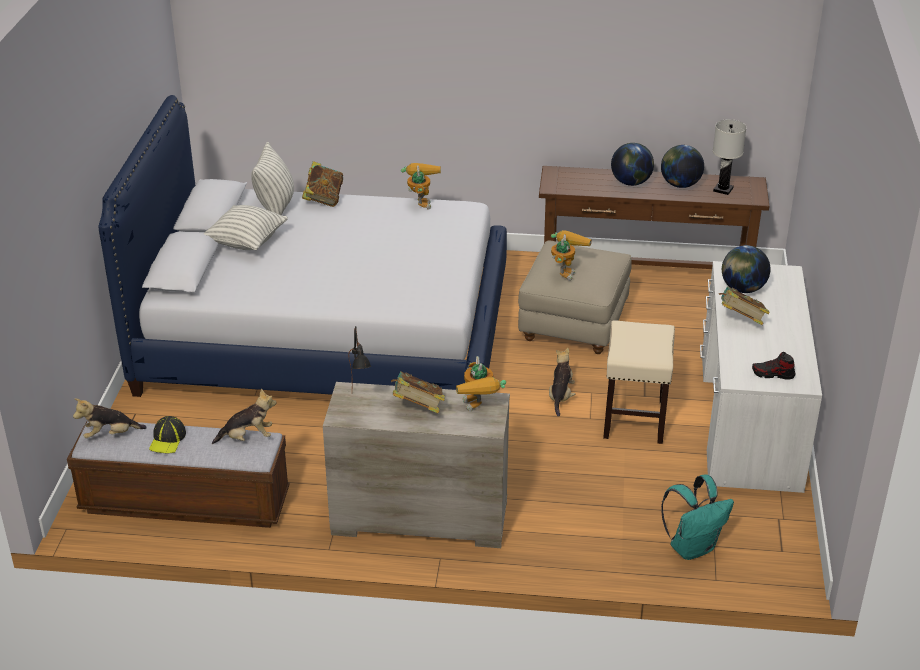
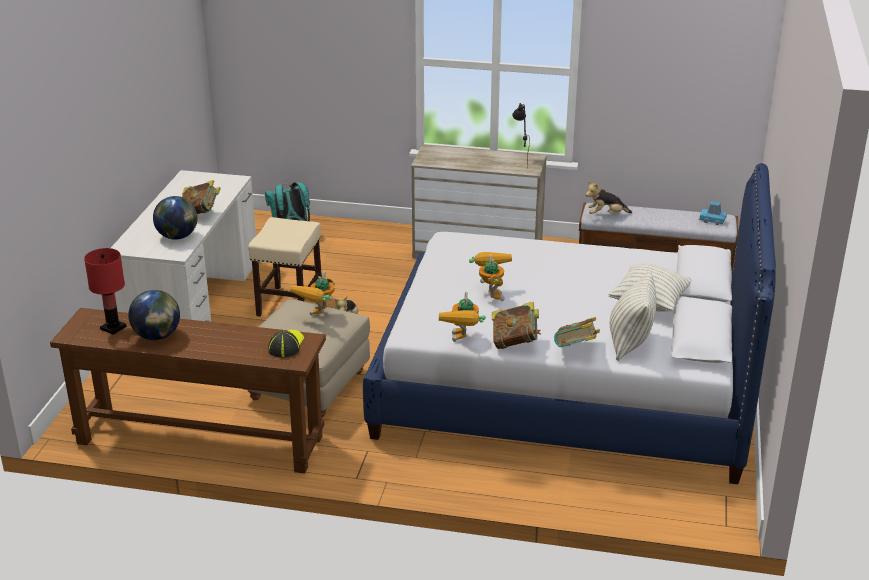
camera: 175 degrees left, 5 degrees down
(110, 435) = (712, 220): plush toy -> blue toy car
(167, 439) = (666, 216): cap -> cap (286, 345)
(418, 408) = (479, 159): book -> book (515, 342)
(479, 409) = (435, 158): toy robot -> toy robot (490, 293)
(631, 182) = (212, 341): globe -> none
(723, 190) = (113, 327): white table lamp -> red table lamp
(773, 374) = (205, 181): shoe -> none

